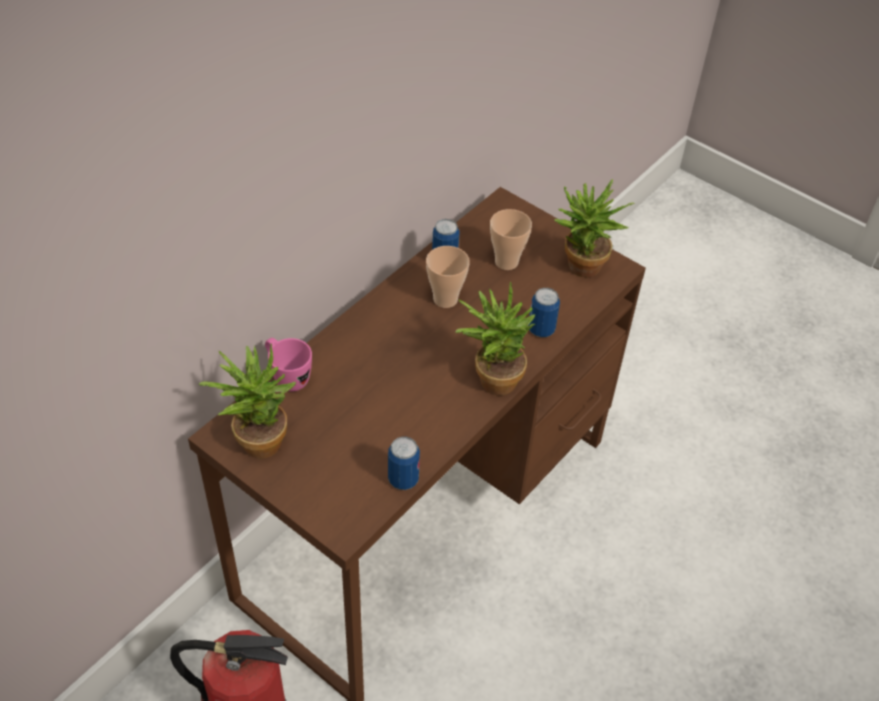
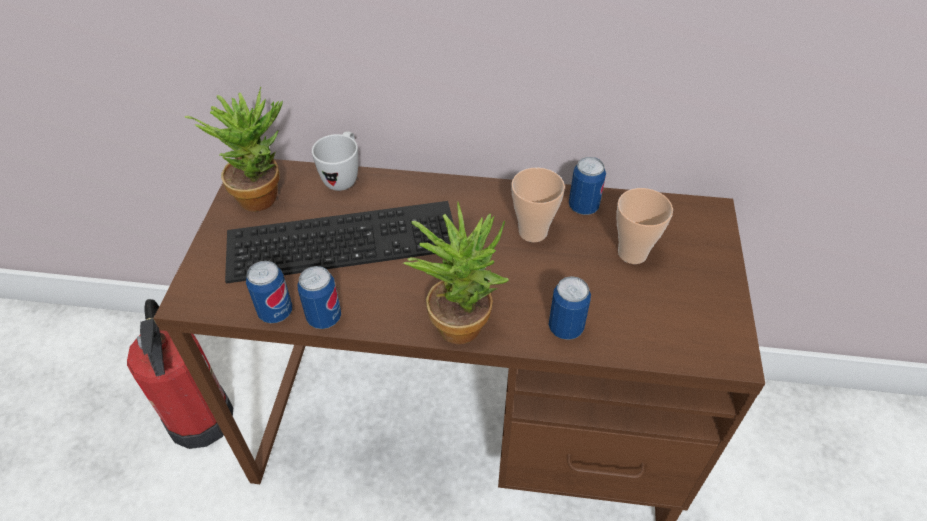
camera: 60 degrees right, 0 degrees up
(287, 377) = (343, 177): pink mug -> white mug
(359, 406) = (344, 237): none -> keyboard
(432, 452) = (324, 317): none -> can
(580, 270) = (690, 321): potted plant -> none

